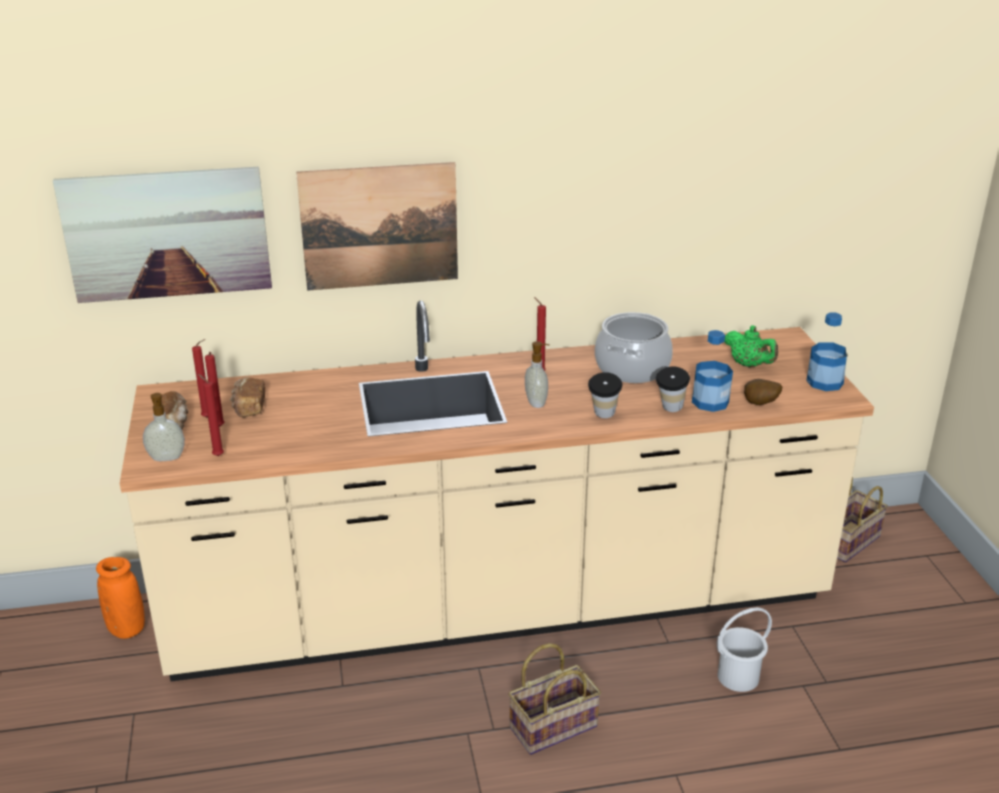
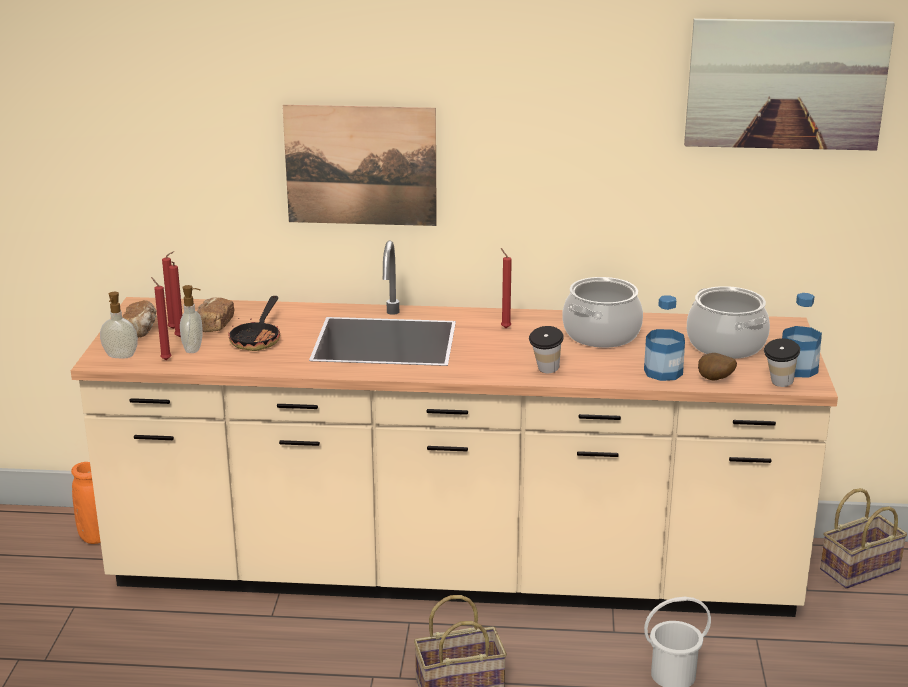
camera: 15 degrees right, 5 degrees down
(167, 234) = (162, 154): picture -> picture (786, 84)
(302, 417) = (258, 339): none -> frying pan
(537, 402) = (487, 352): soap dispenser -> soap dispenser (194, 349)
(670, 410) = (616, 374): cup -> cup (778, 385)
(749, 365) = (726, 345): green teapot -> cooking pot

